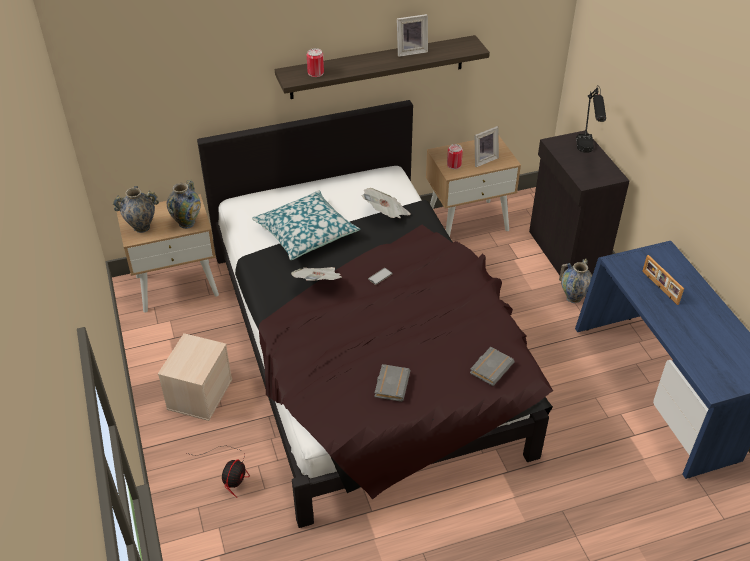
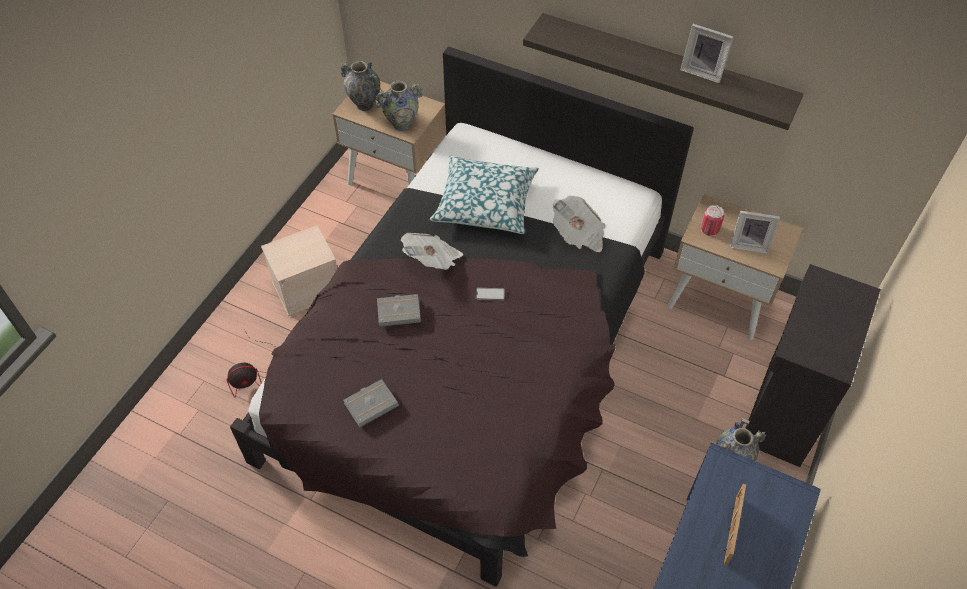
camera: 45 degrees right, 10 degrees up
(315, 73) = (573, 40): can -> none
(491, 367) = (472, 463): grey book -> grey book (399, 312)
(586, 155) = (839, 318): black table lamp -> none

